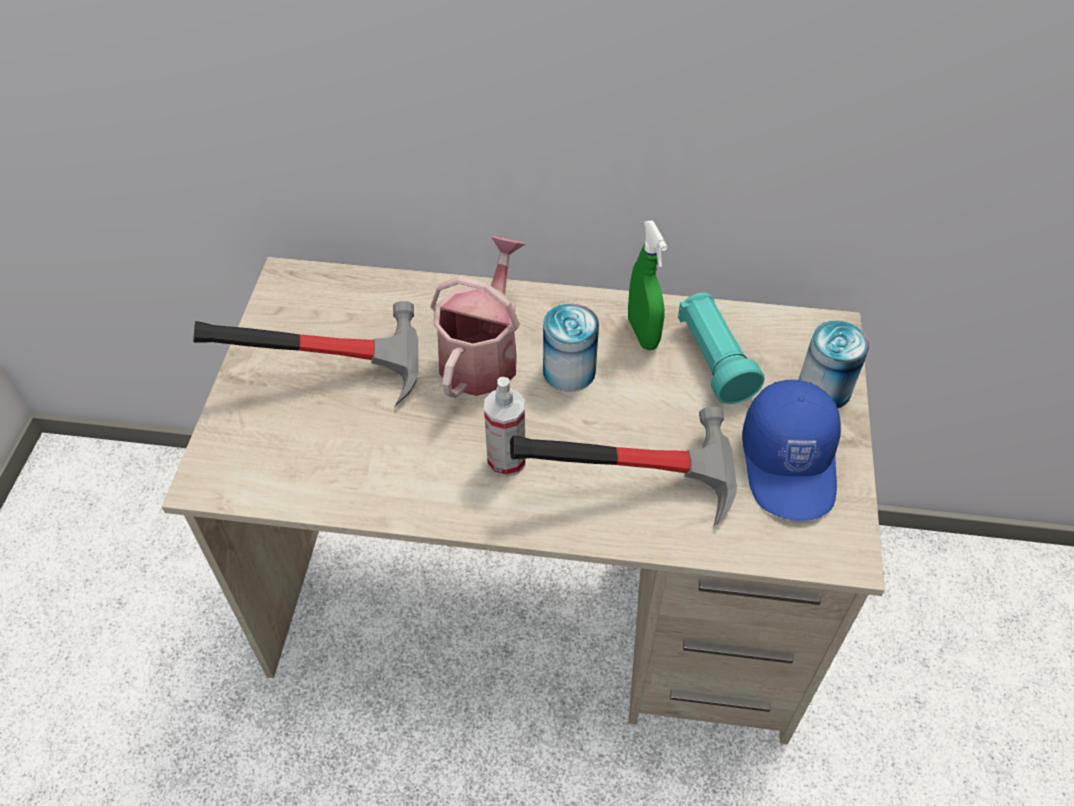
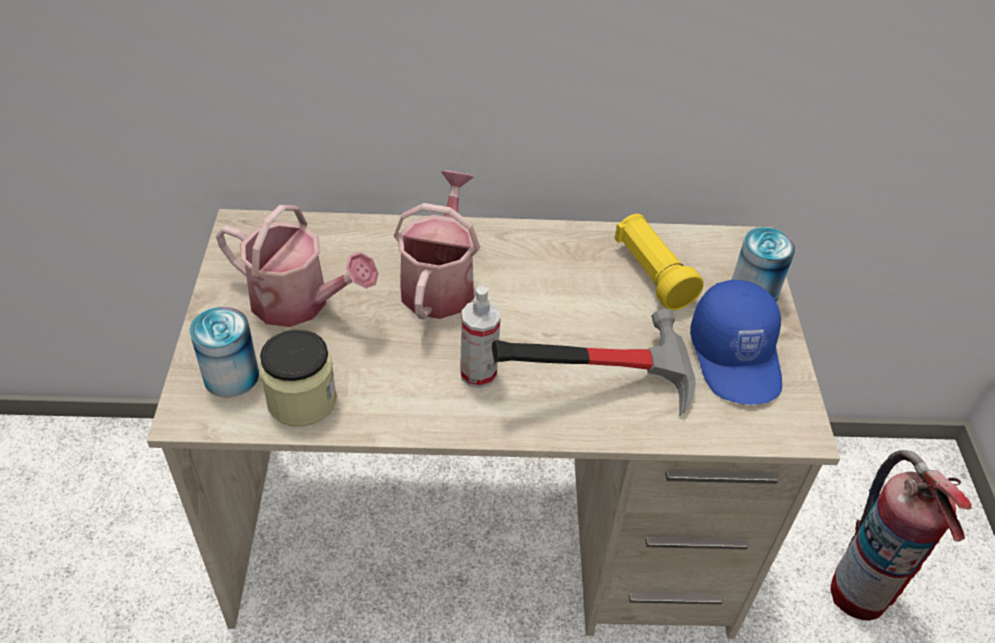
camera: 10 degrees left, 5 degrees down
(320, 476) = (302, 400): none -> jar
(334, 368) = (299, 303): hammer -> watering can
(569, 371) = (522, 291): can -> can (231, 376)
(642, 333) = (583, 255): green spray bottle -> none
(714, 360) = (652, 274): turquoise flashlight -> yellow flashlight
(935, 707) = (859, 591): none -> fire extinguisher

